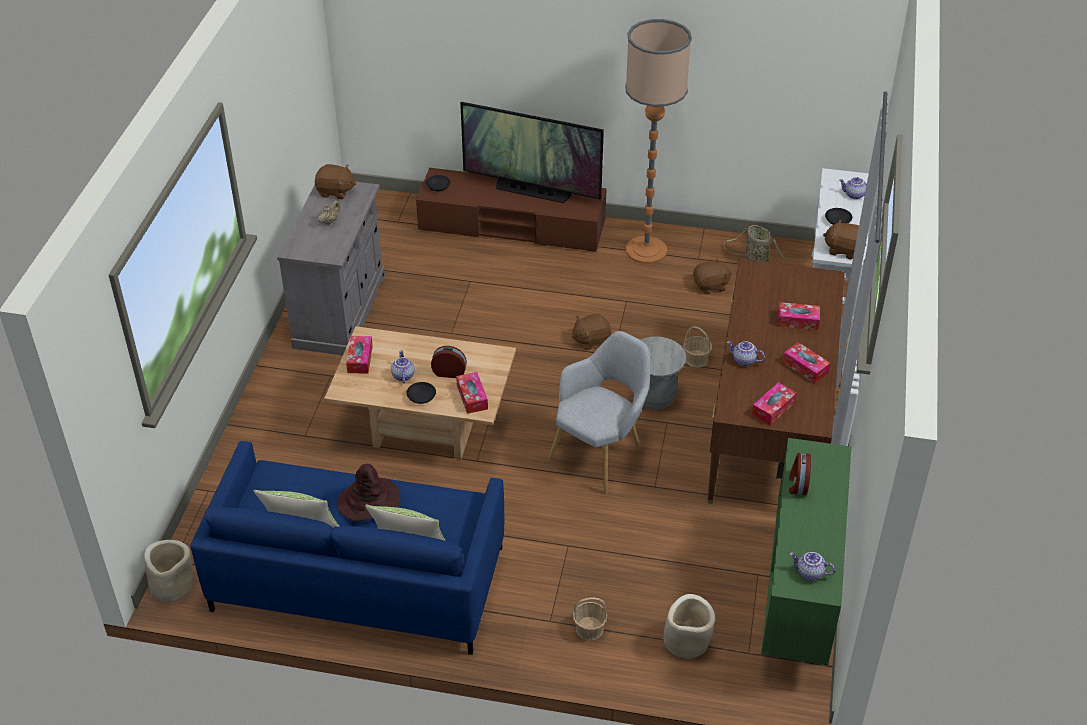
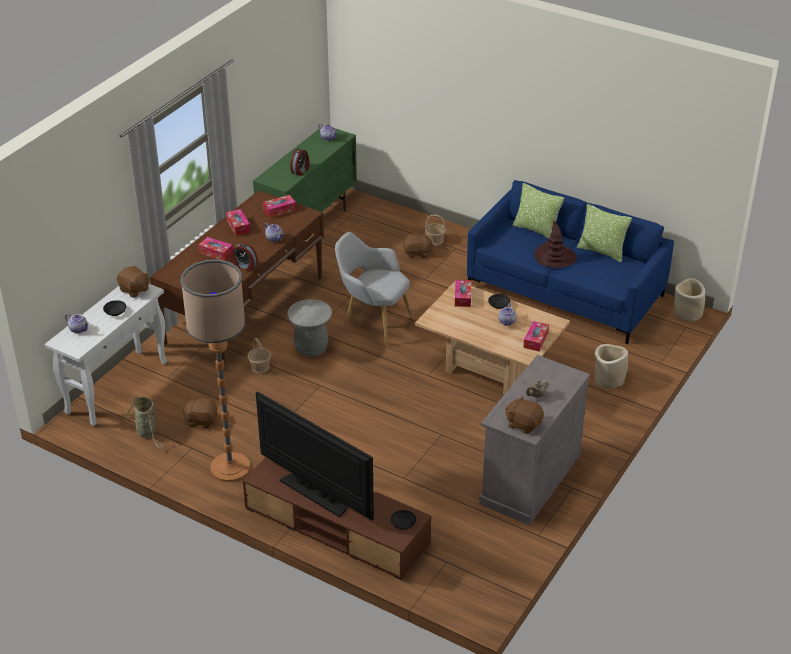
camera: 160 degrees left, 5 degrees down
(449, 372) = (471, 316): alarm clock -> alarm clock (244, 266)
(591, 340) = (330, 400): brown plush toy -> brown plush toy (417, 253)
(601, 454) = (373, 322): grey armchair -> grey armchair turned 60 degrees clockwise
(686, 643) = (384, 223): beige planter -> beige planter (608, 379)

